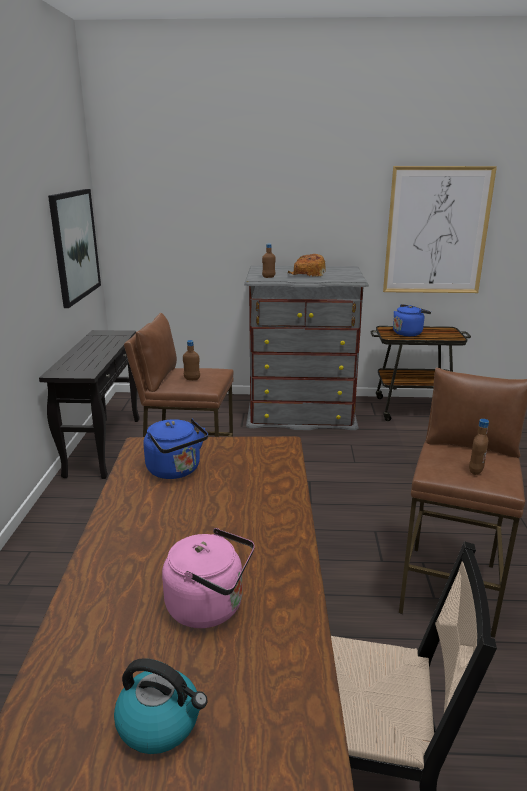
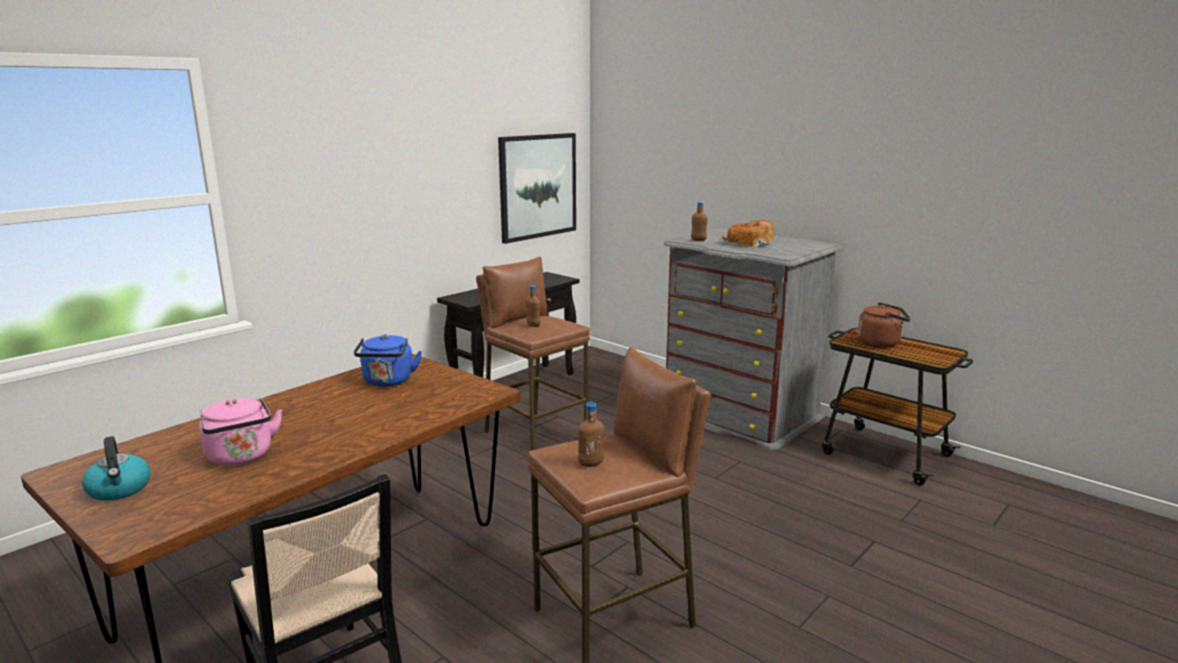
camera: 40 degrees right, 5 degrees down
(408, 333) = (881, 343): blue kettle -> brown kettle
(436, 231) = (953, 209): picture -> none

